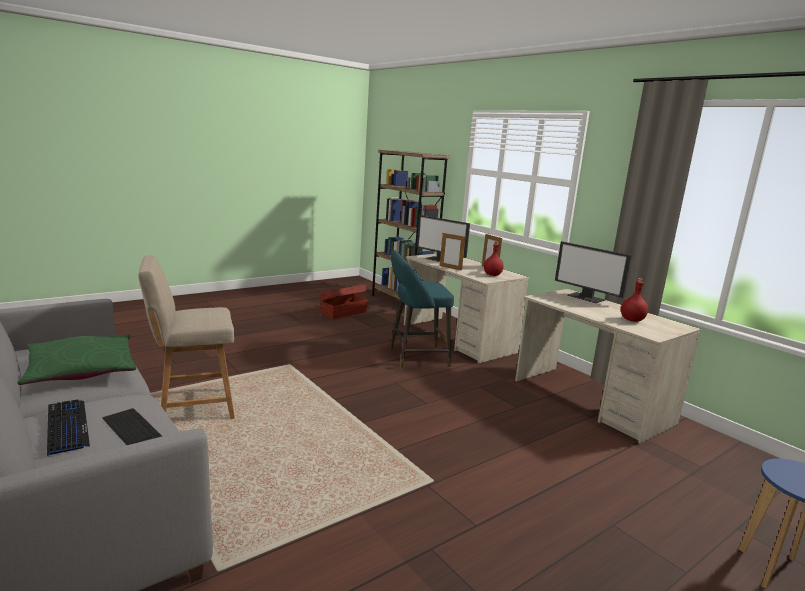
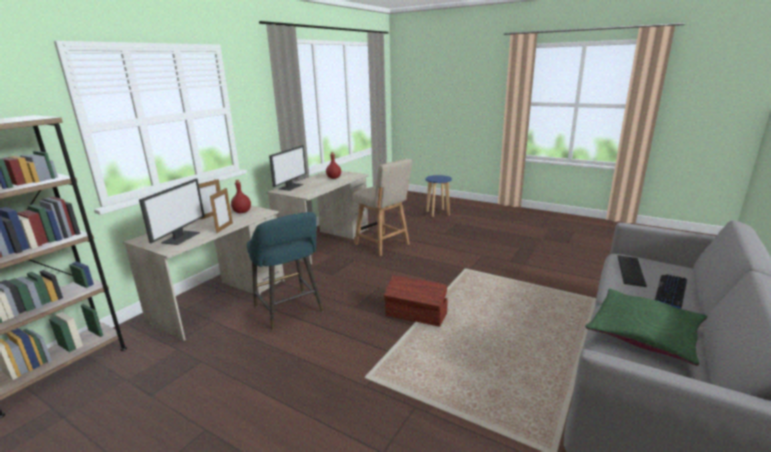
camera: 110 degrees left, 5 degrees up
(191, 407) = (510, 393): beige chair -> beige chair (383, 245)
(343, 312) = (127, 413): brown storage box -> brown storage box (416, 315)

